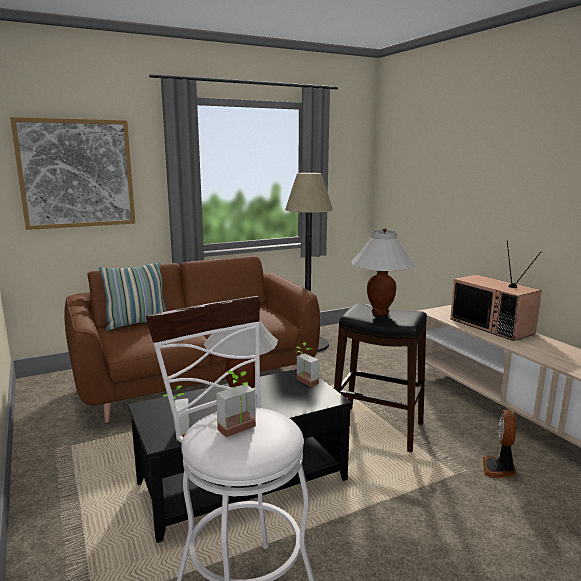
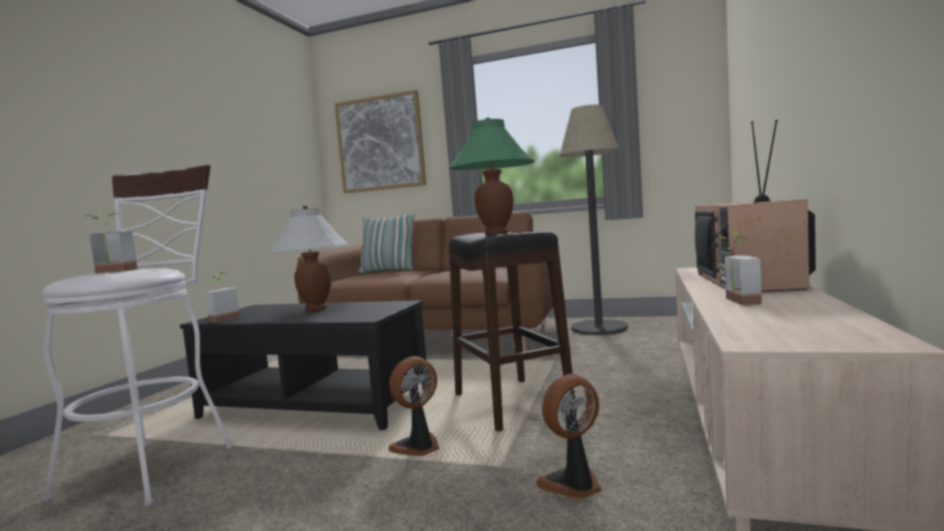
camera: 45 degrees right, 10 degrees down
(304, 382) = (383, 307): potted plant -> potted plant (734, 301)
(380, 313) = (496, 234): white table lamp -> green table lamp
(392, 482) = (418, 447): none -> fan

